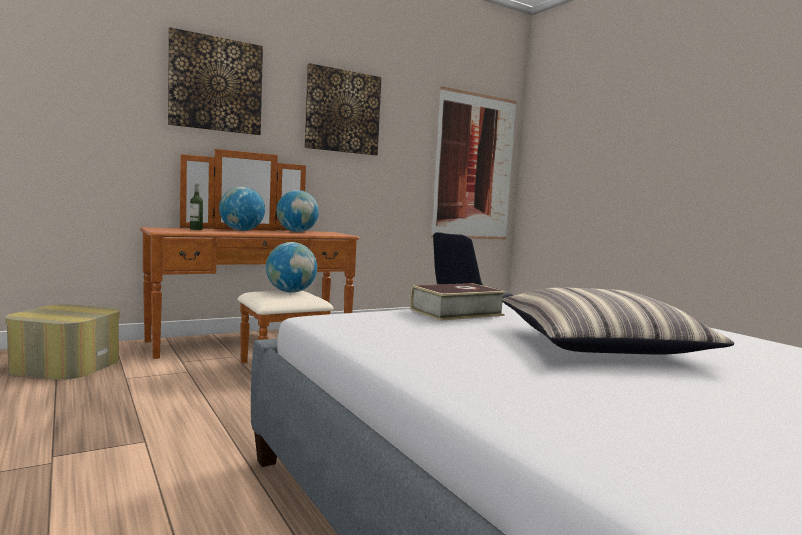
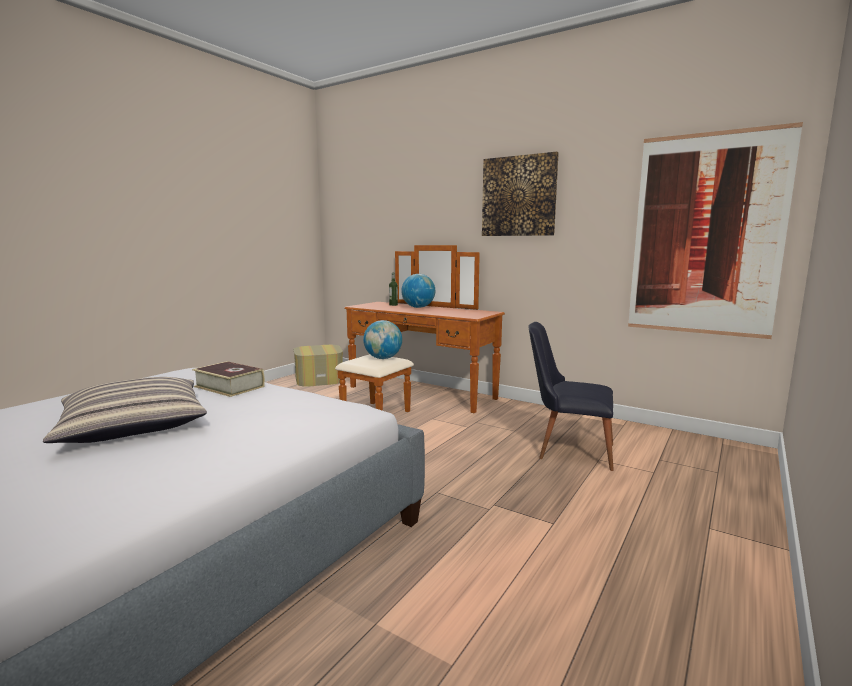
camera: 65 degrees right, 5 degrees up
(216, 84) = (419, 195): picture -> none
(297, 231) = (458, 310): globe -> none

